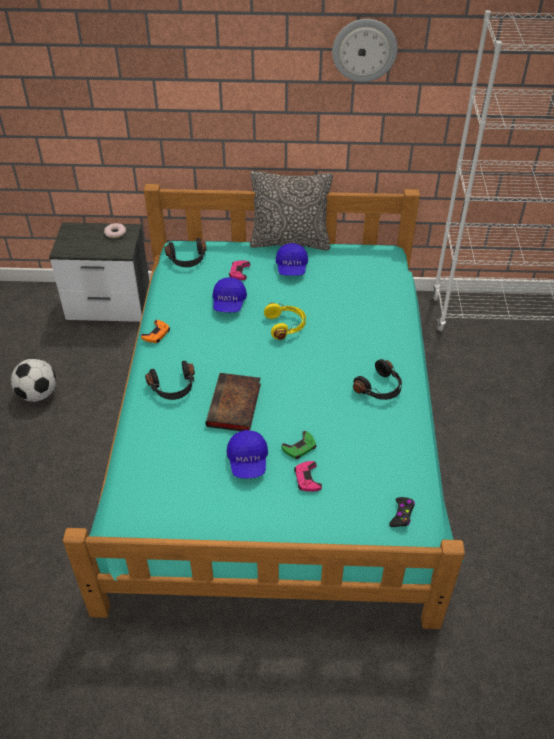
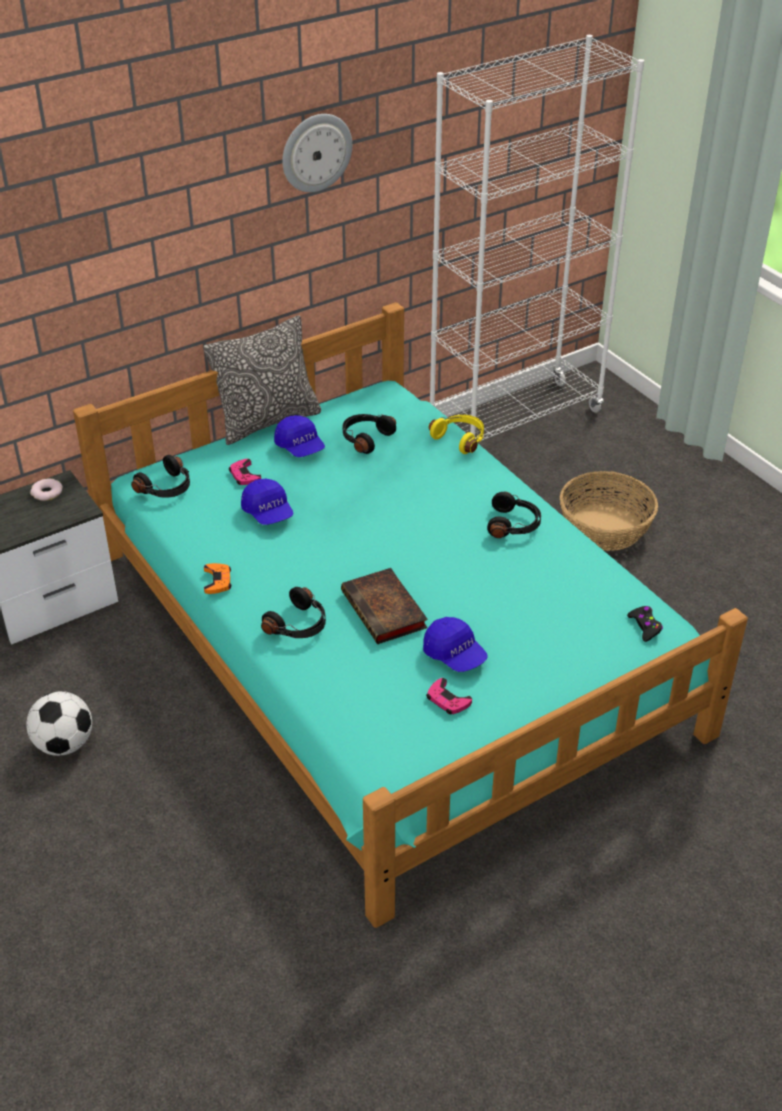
camera: 35 degrees left, 5 degrees down
(286, 326) = (356, 508): yellow headphones -> yellow headphones (460, 439)
(300, 447) = (492, 616): green game controller -> none
(307, 478) = (528, 640): pink game controller -> pink game controller (447, 700)
(339, 280) = (365, 438): none -> black headphones
(498, 423) = (605, 527): none -> basket

